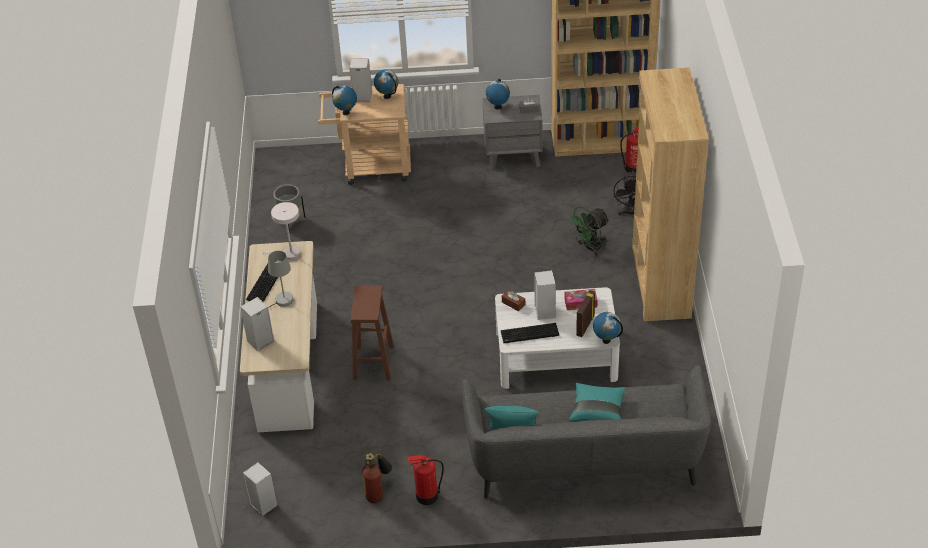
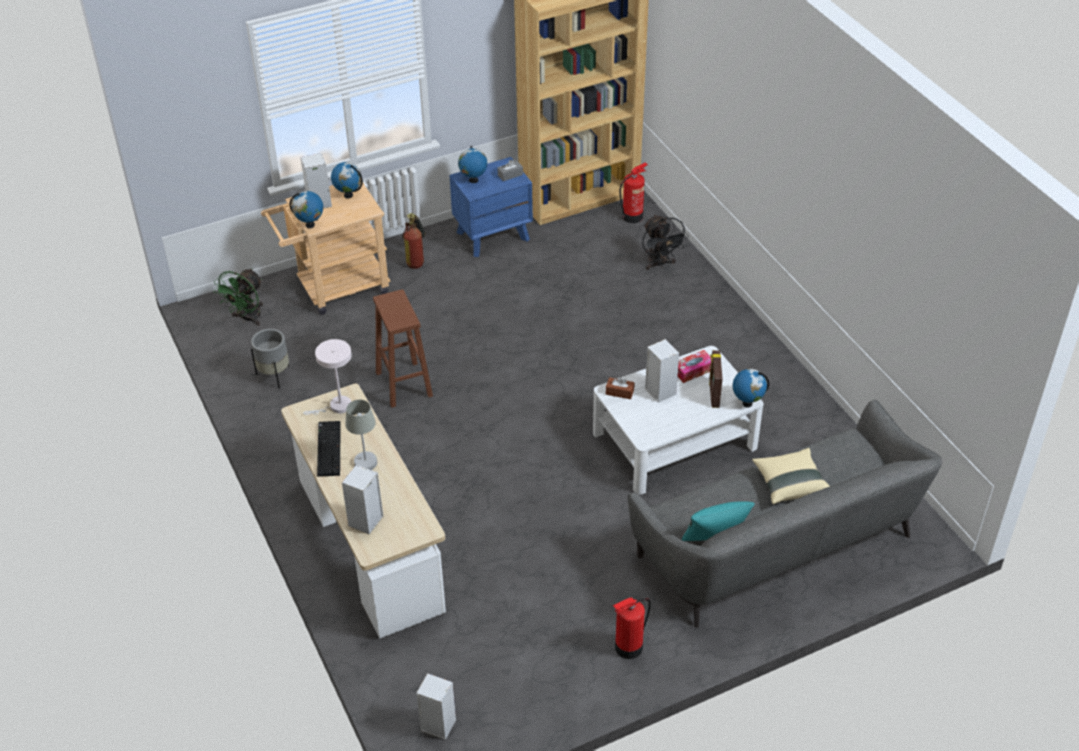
camera: 25 degrees left, 0 degrees up
(373, 363) = (472, 512): brown stool -> brown stool (404, 385)
(378, 492) = (569, 661): fire extinguisher -> fire extinguisher (417, 259)
(513, 155) = (493, 235): grey nightstand -> blue nightstand
(529, 334) = (659, 421): keyboard -> none
(589, 248) = (637, 313): green fan -> green fan (247, 318)
(598, 411) = (790, 484): turquoise pillow -> beige pillow
(660, 282) = (736, 329): brown bookcase -> none

